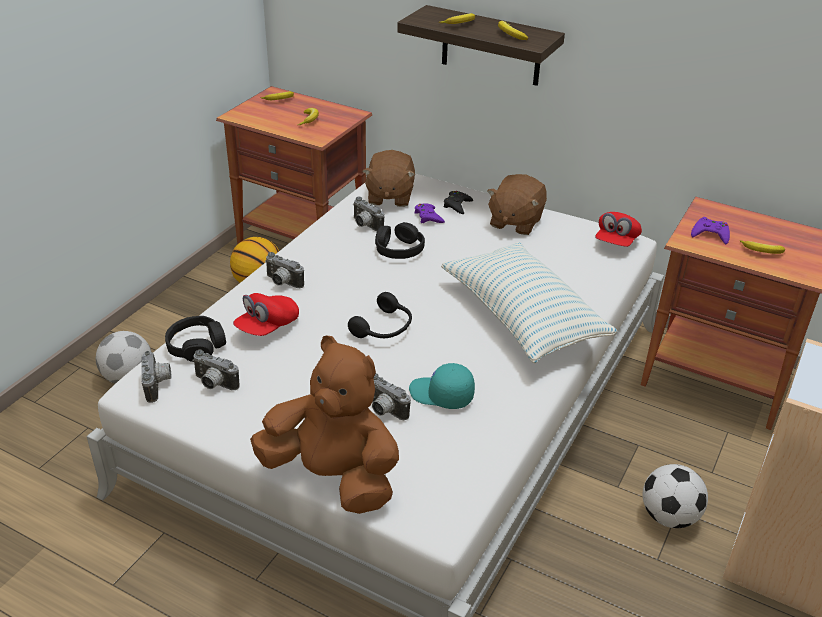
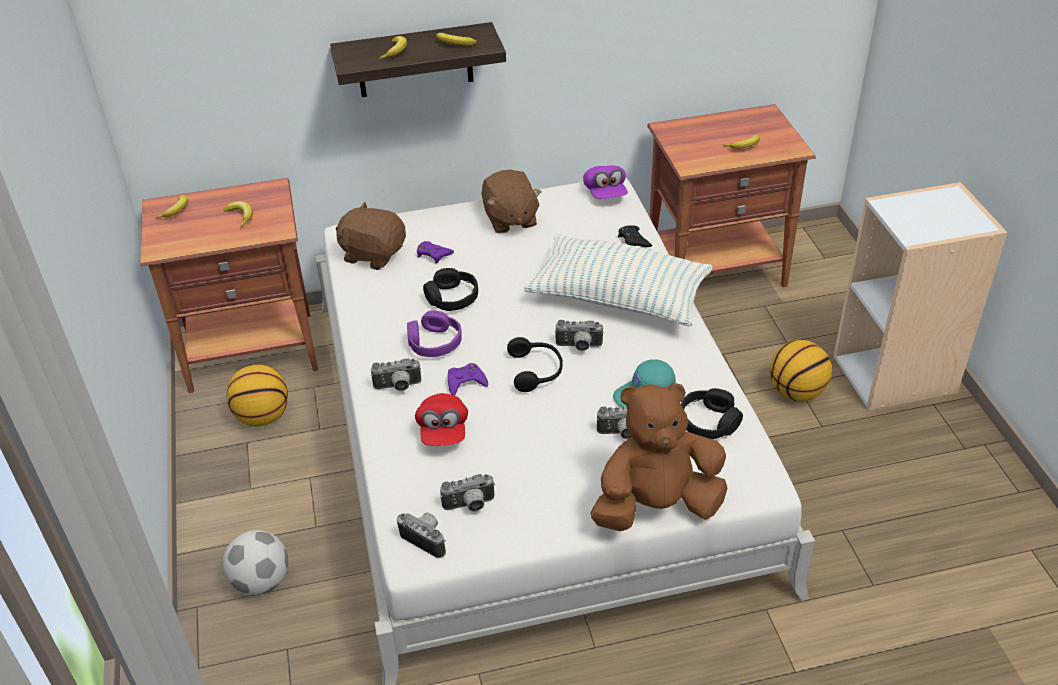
camera: 40 degrees left, 5 degrees up
(196, 346) = (407, 487): black headphones -> black headphones (709, 422)
(344, 269) = (434, 342): none -> purple headphones
(365, 225) = (391, 293): camera -> camera (579, 347)
(389, 196) = (373, 254): brown plush toy -> brown plush toy turned 150 degrees clockwise
(457, 205) = (442, 230): black game controller -> black game controller (633, 240)
(616, 241) = (605, 193): red cap -> purple cap
(669, 516) = (797, 392): football -> basketball
(710, 234) = (697, 150): purple game controller -> purple game controller (465, 382)

